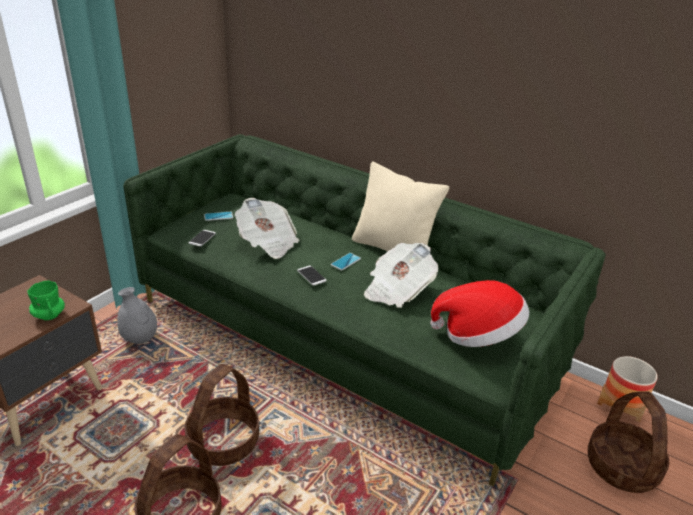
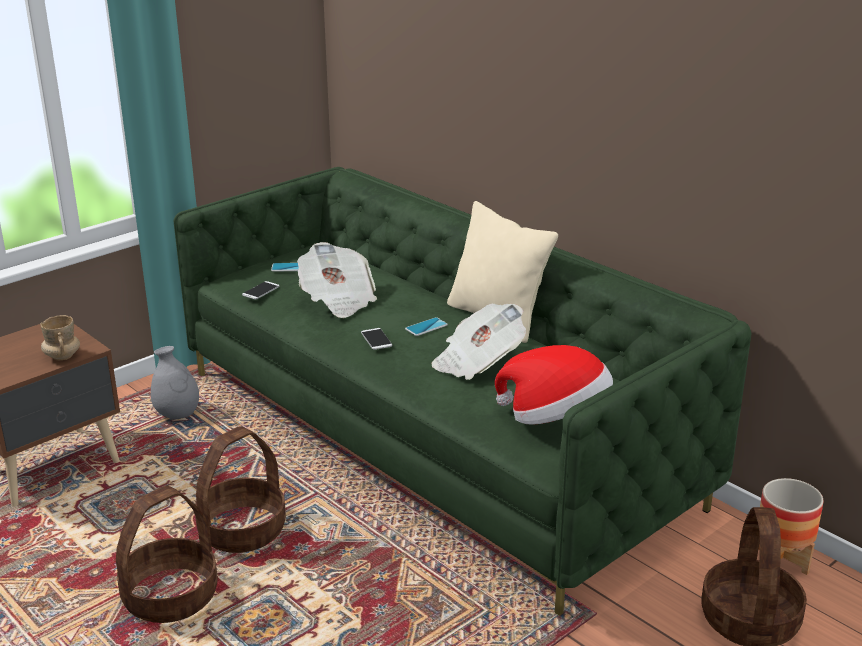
camera: 15 degrees right, 5 degrees down
(49, 315) = (62, 356): green mug -> beige mug

